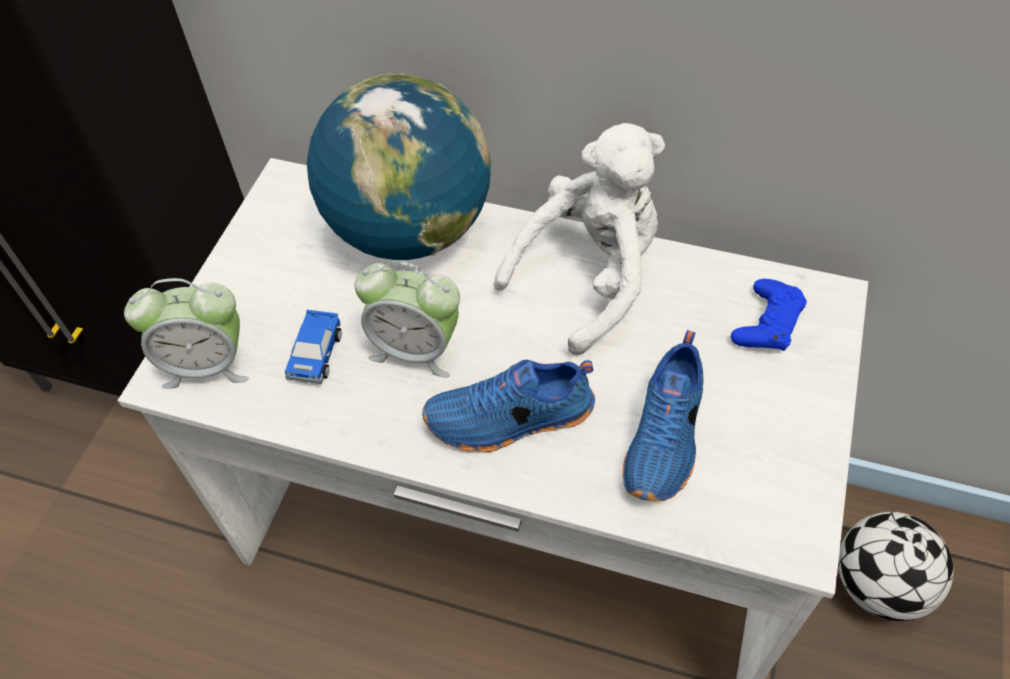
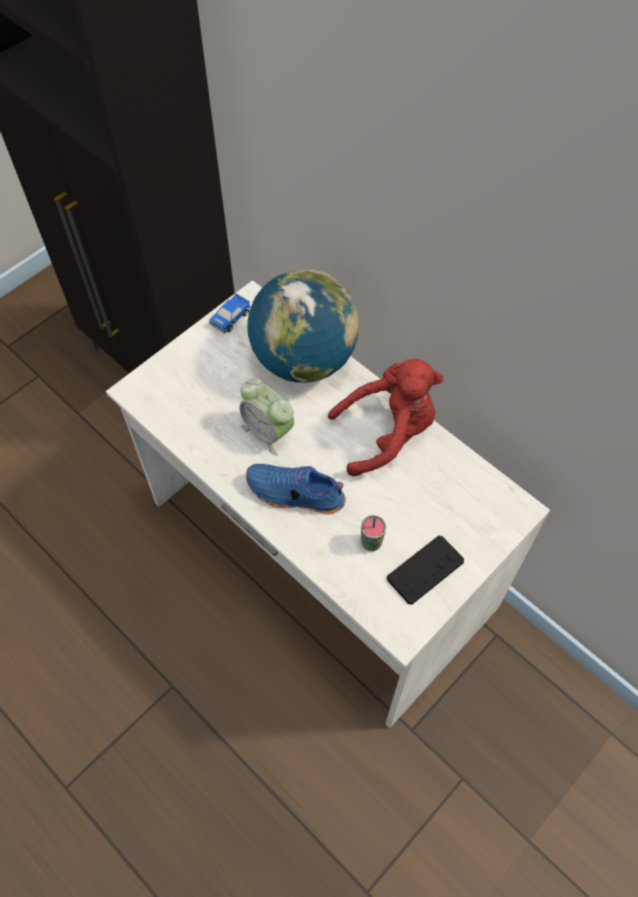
camera: 25 degrees right, 5 degrees up
(207, 364) = (158, 391): alarm clock -> none
(316, 354) = (215, 411): toy car -> toy car (231, 318)
(589, 277) = (387, 433): white plush toy -> red plush toy
(666, 437) = (371, 543): blue shoe -> cup
(766, 438) = (425, 570): none -> black game controller
(767, 323) = (471, 507): blue game controller -> none
(879, 585) = (522, 702): football -> none

